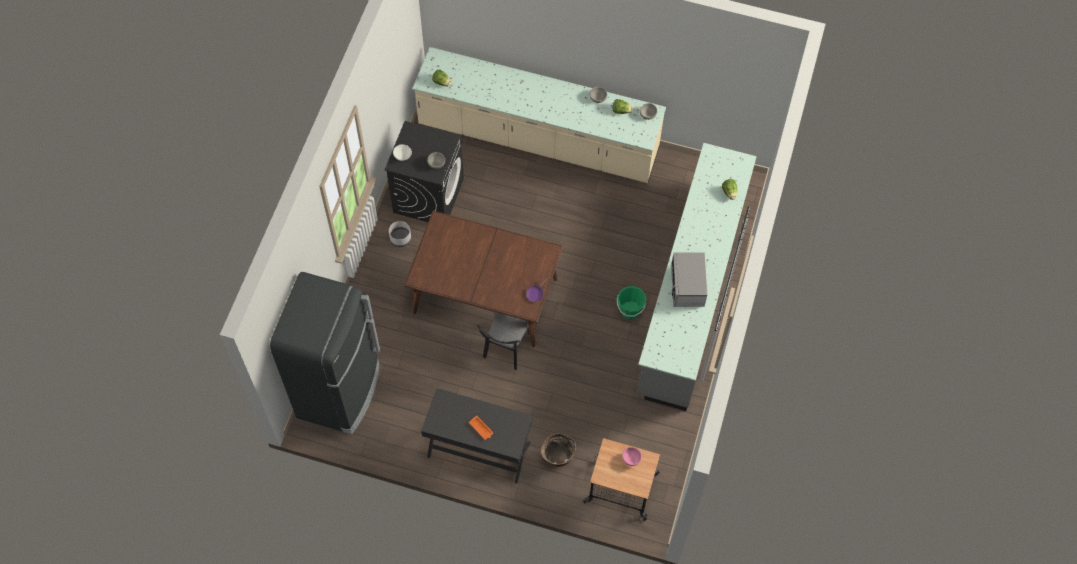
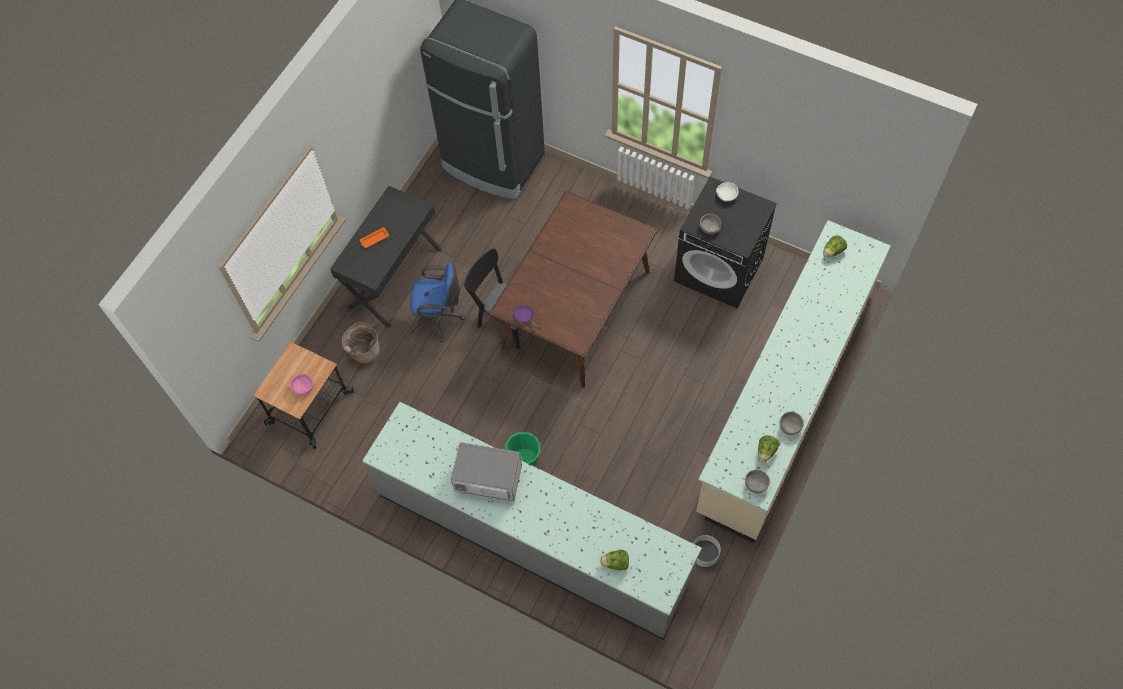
camera: 105 degrees right, 0 degrees up
(400, 238) = (665, 235): grey planter -> grey planter (704, 555)
(513, 402) = (439, 318): none -> blue office chair

